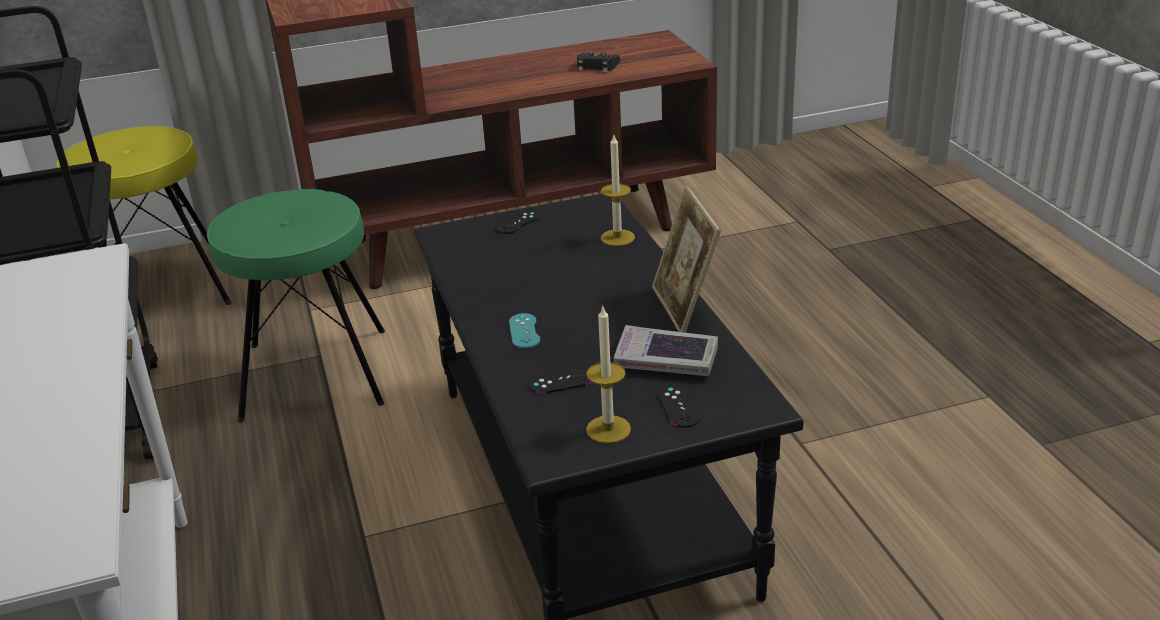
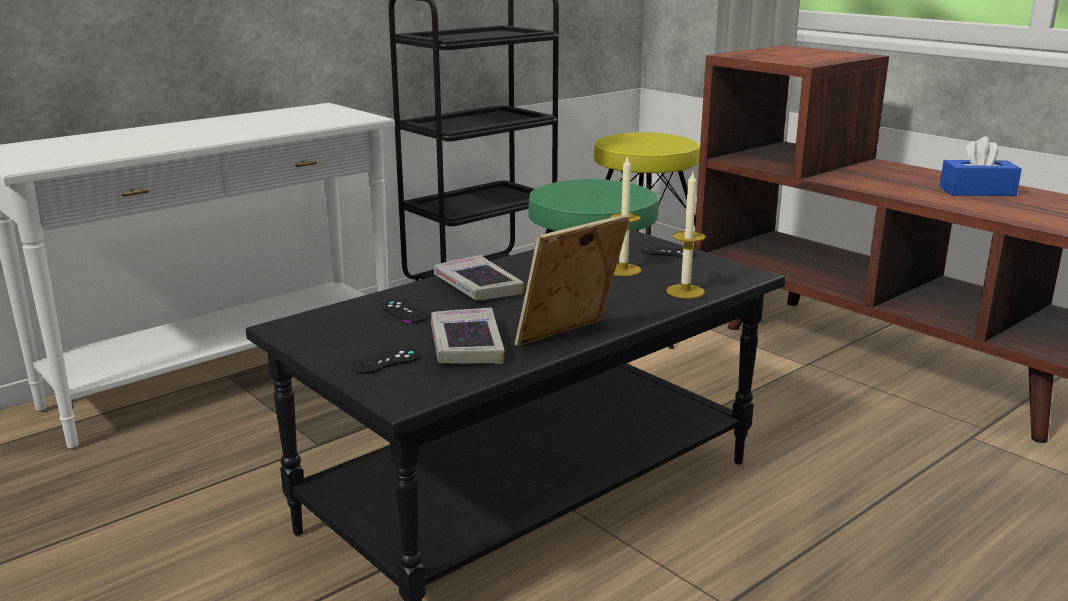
camera: 65 degrees right, 10 degrees down
(524, 331) = (477, 286): turquoise game controller -> book
(537, 67) = (977, 191): none -> blue tissue box
(596, 67) = (1027, 209): black game controller -> none
(608, 429) = (336, 340): candle -> candle (623, 270)

